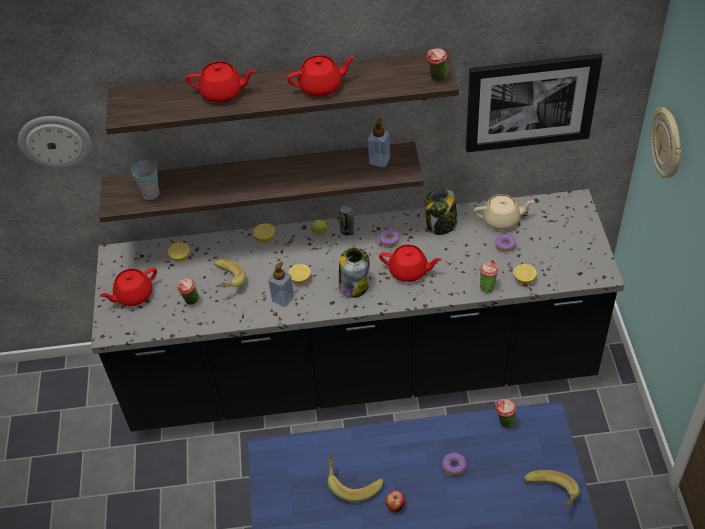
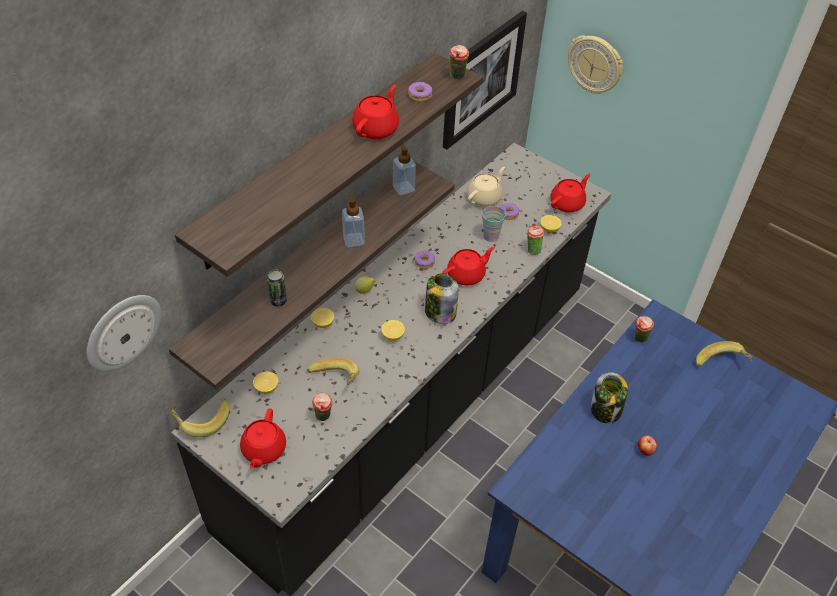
camera: 50 degrees left, 0 degrees up
(151, 194) = (240, 332): cup -> cup (490, 236)
(223, 93) = (297, 178): red teapot -> red teapot (567, 203)
(283, 299) = (398, 360): soap dispenser -> soap dispenser (353, 240)
(347, 231) = (383, 275): can -> can (278, 301)
(353, 483) = (599, 459): banana -> banana (201, 420)
(441, 225) = (447, 227): jar -> jar (605, 410)
(454, 466) = (645, 392): donut -> donut (420, 95)

